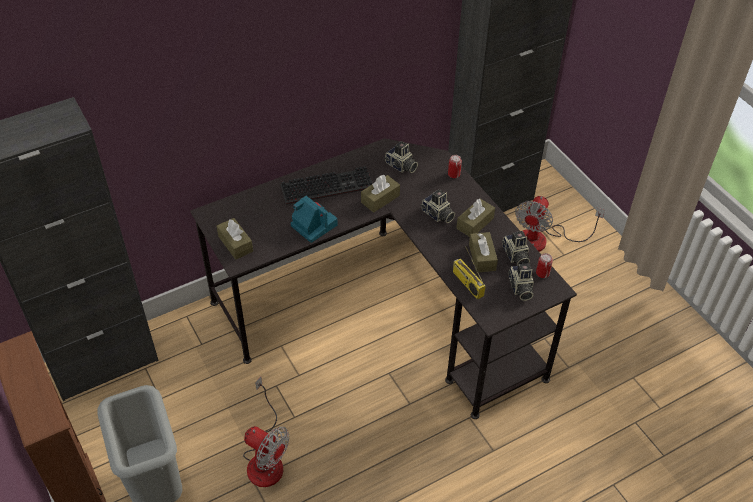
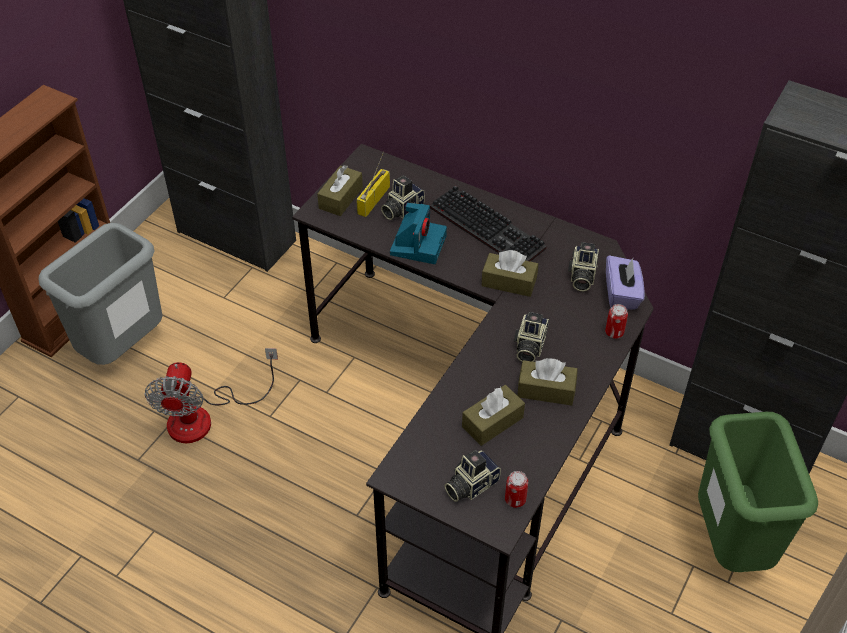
camera: 60 degrees right, 0 degrees up
(428, 157) = (622, 294): none -> purple tissue box
(467, 283) = (436, 425): radio -> radio (373, 199)
(515, 256) = (523, 456): camera -> camera (401, 209)
(542, 240) = (731, 543): fan -> green trash can

